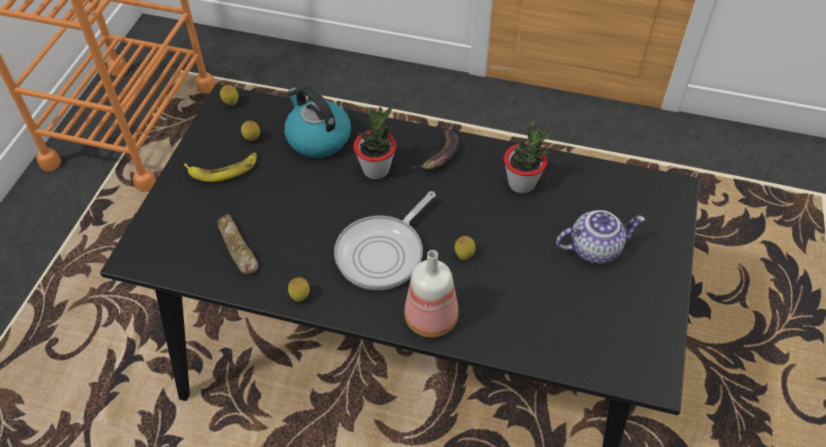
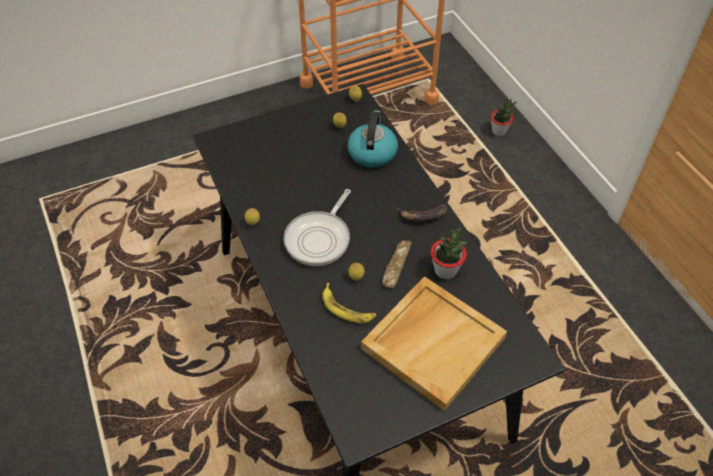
camera: 50 degrees right, 0 degrees up
(223, 170) = (306, 131): banana -> banana (347, 308)
(237, 248) = (259, 174): bread -> bread (396, 266)
(376, 169) = (378, 194): potted plant -> potted plant (499, 131)
(383, 253) = (320, 238): frying pan -> frying pan turned 60 degrees counterclockwise
(432, 318) = (296, 292): bottle -> none
(594, 248) = (433, 342): teapot -> beige tray

